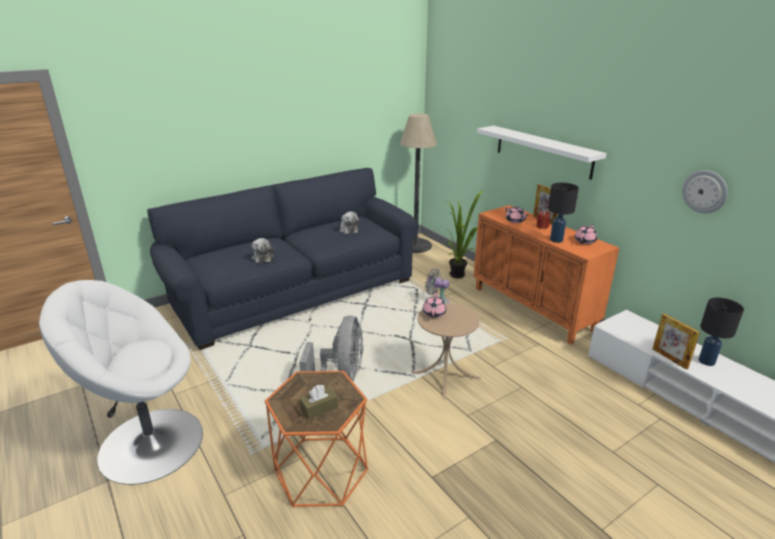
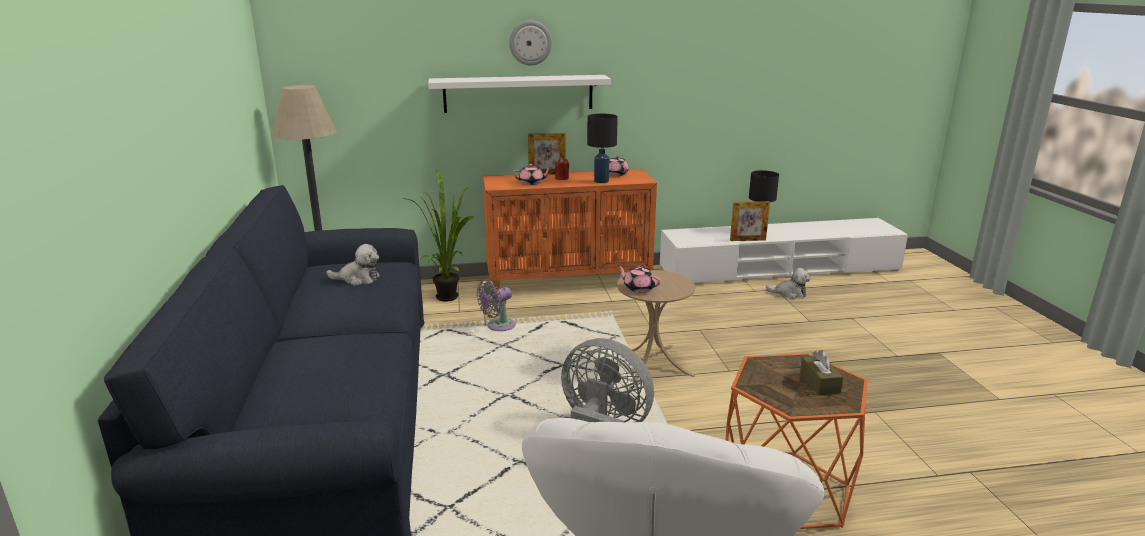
camera: 65 degrees left, 5 degrees down
(263, 257) = (362, 358): plush toy -> plush toy (789, 293)
(705, 191) = (709, 85): wall clock -> wall clock (530, 43)

